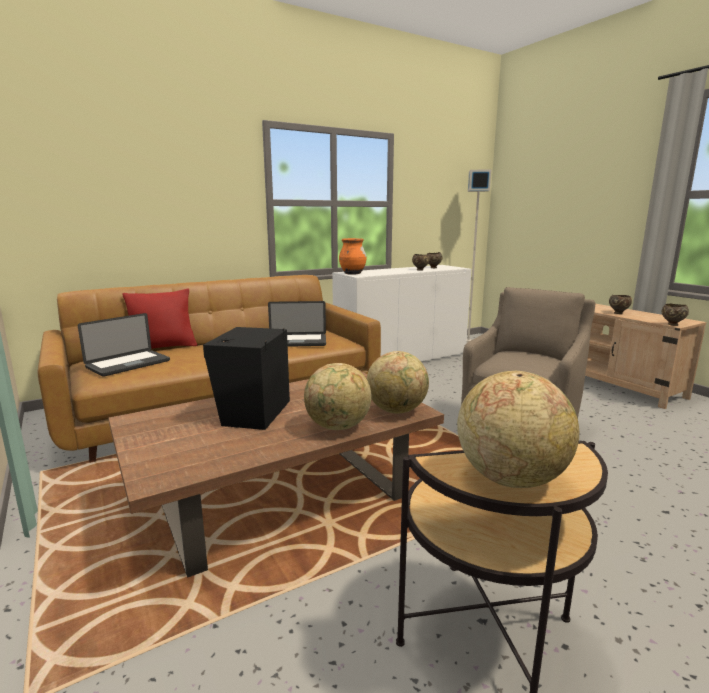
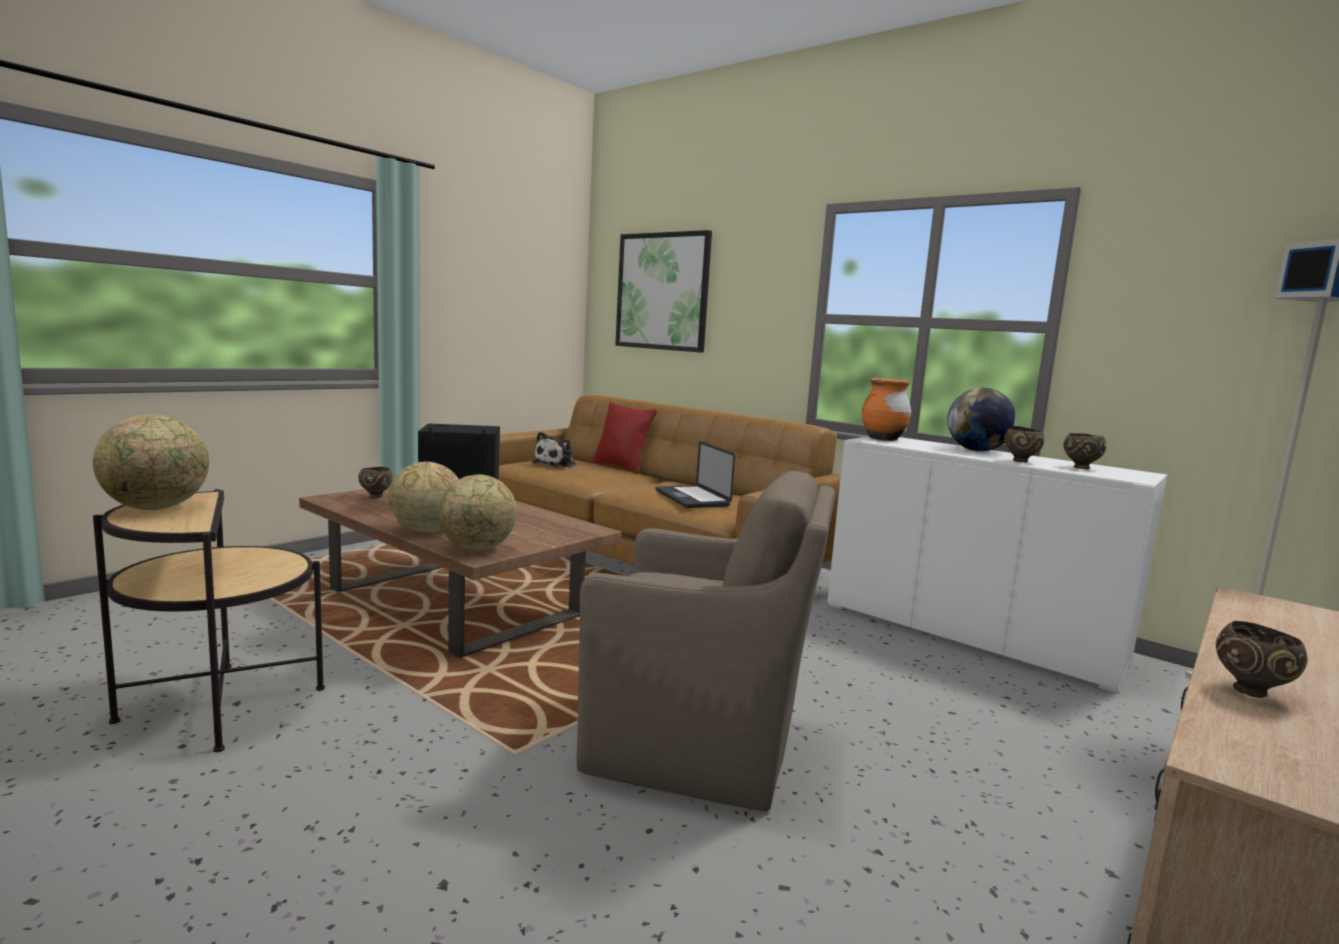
camera: 70 degrees right, 5 degrees down
(107, 180) = (662, 291): none -> picture
(128, 364) = (557, 464): laptop -> plush toy
(390, 270) = (977, 450): none -> globe
(672, 324) = (1200, 756): brown bowl -> brown bowl (376, 496)

